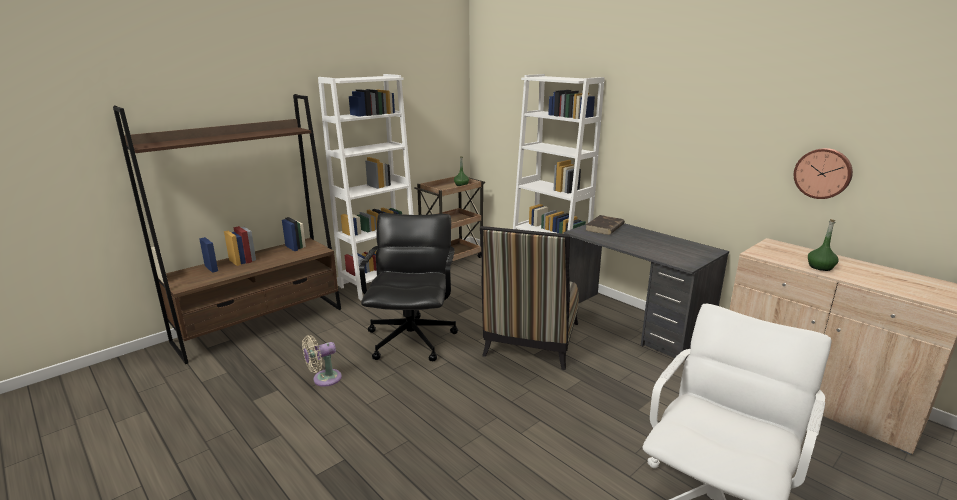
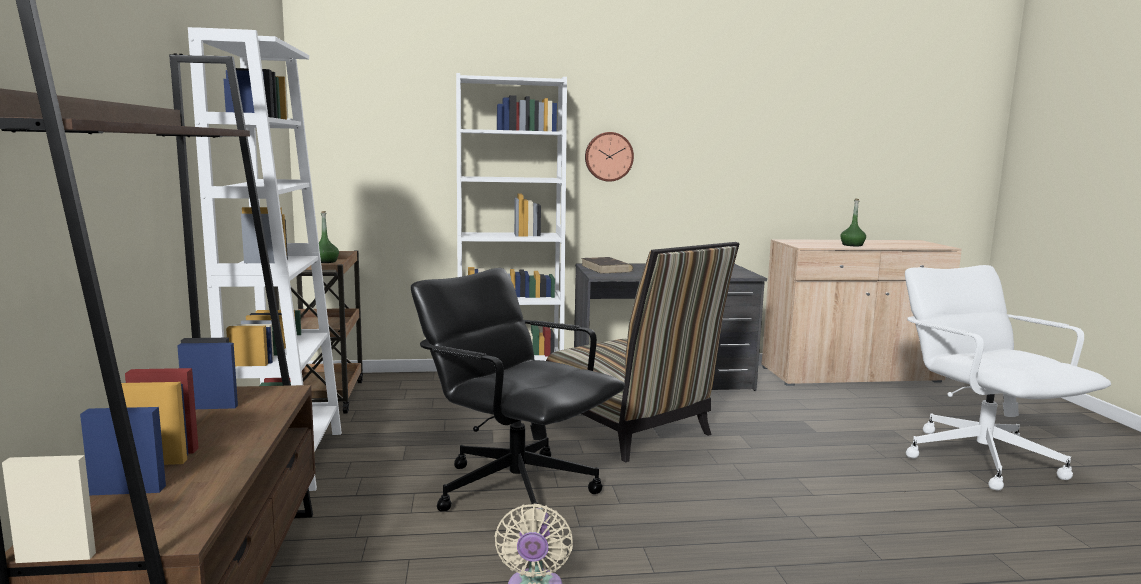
camera: 55 degrees left, 10 degrees down
(823, 173) = (807, 167): wall clock -> wall clock (608, 156)

